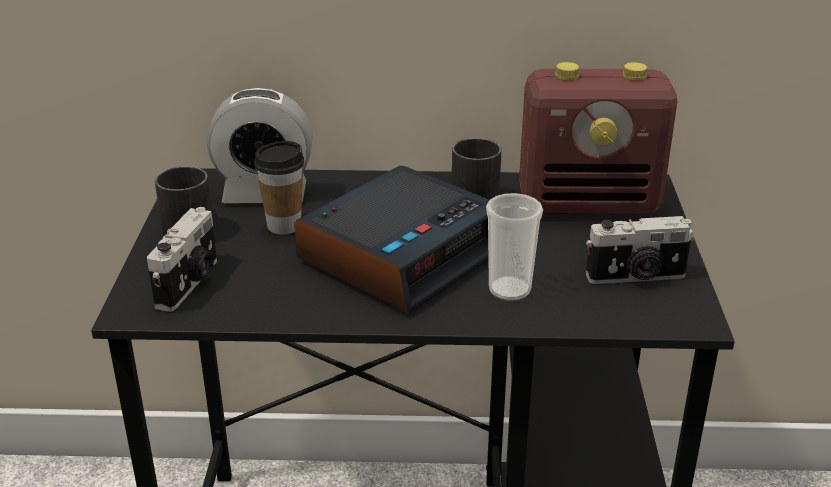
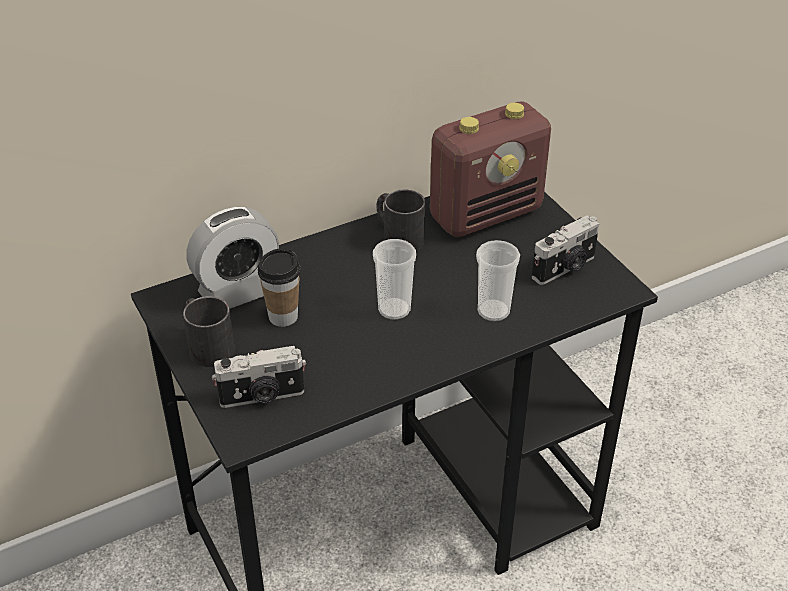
camera: 30 degrees left, 10 degrees up
(190, 283) = (262, 396): camera -> camera turned 90 degrees clockwise
(401, 254) = (394, 309): alarm clock -> cup

